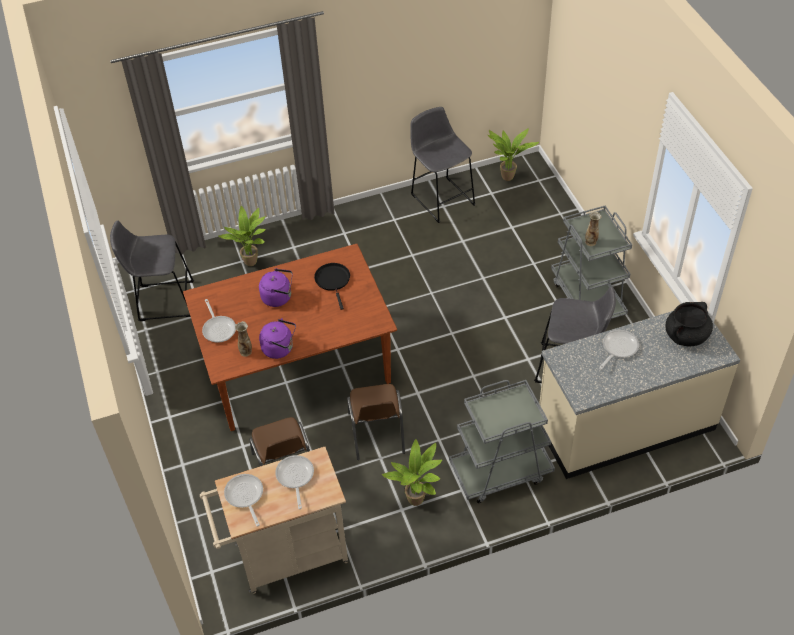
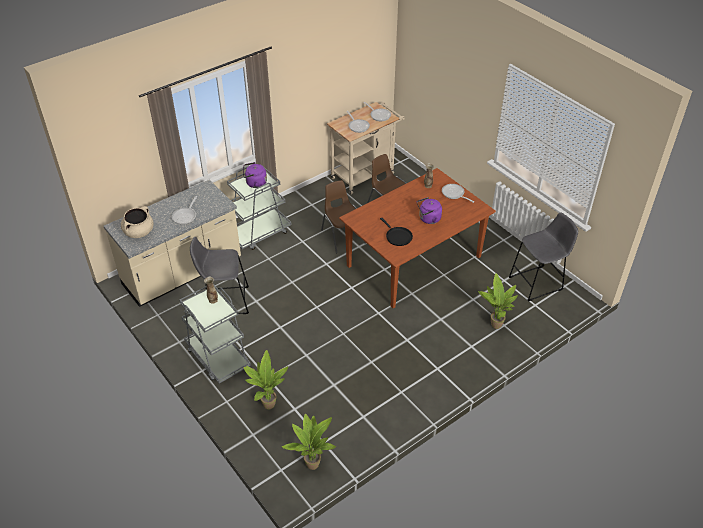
camera: 160 degrees right, 5 degrees down
(280, 348) = (408, 191): purple kettle -> purple kettle (255, 183)
(418, 502) = (304, 209): potted plant -> potted plant (267, 405)
(441, 197) = (368, 425): grey stool -> none
(686, 336) = (139, 232): black cooking pot -> beige cooking pot

